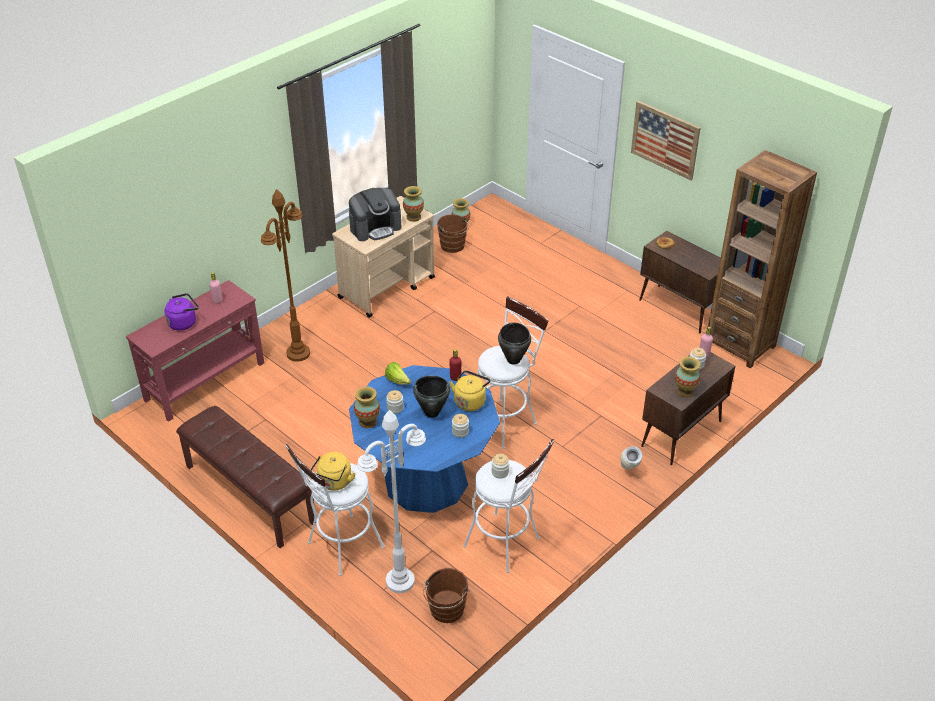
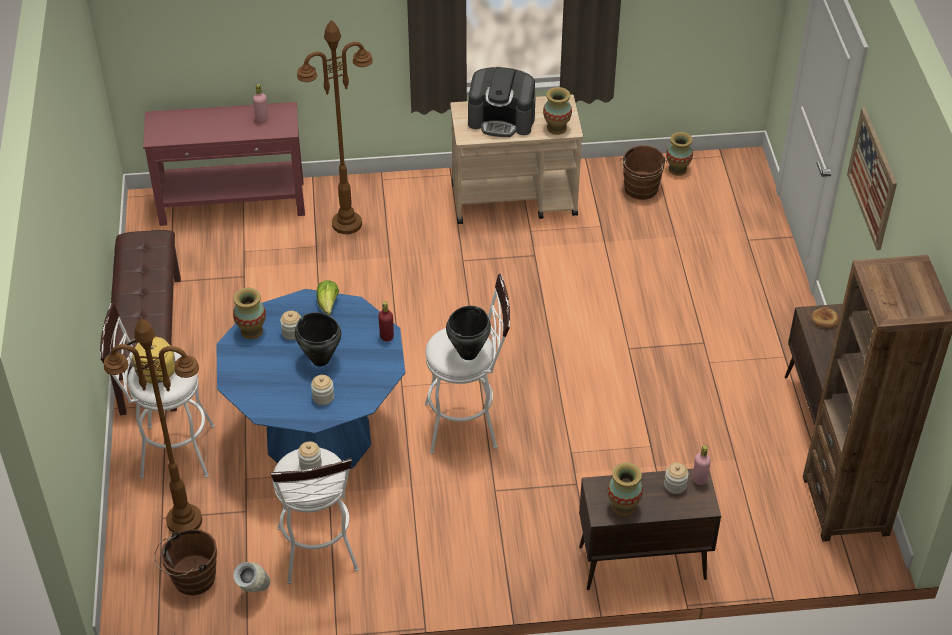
camera: 40 degrees right, 5 degrees up
(184, 322) = (208, 125): purple kettle -> none
(400, 581) = (183, 521): white floor lamp -> brown floor lamp
(470, 401) = (371, 371): yellow kettle -> none
(628, 472) = (530, 566): vase -> vase (254, 594)

